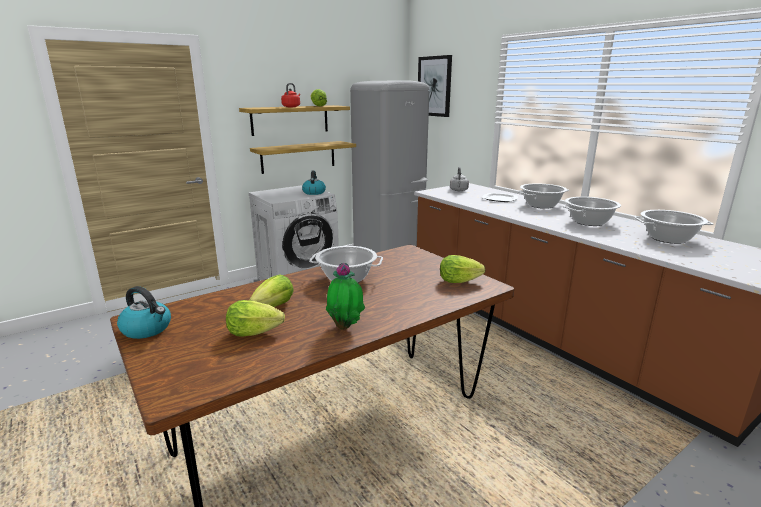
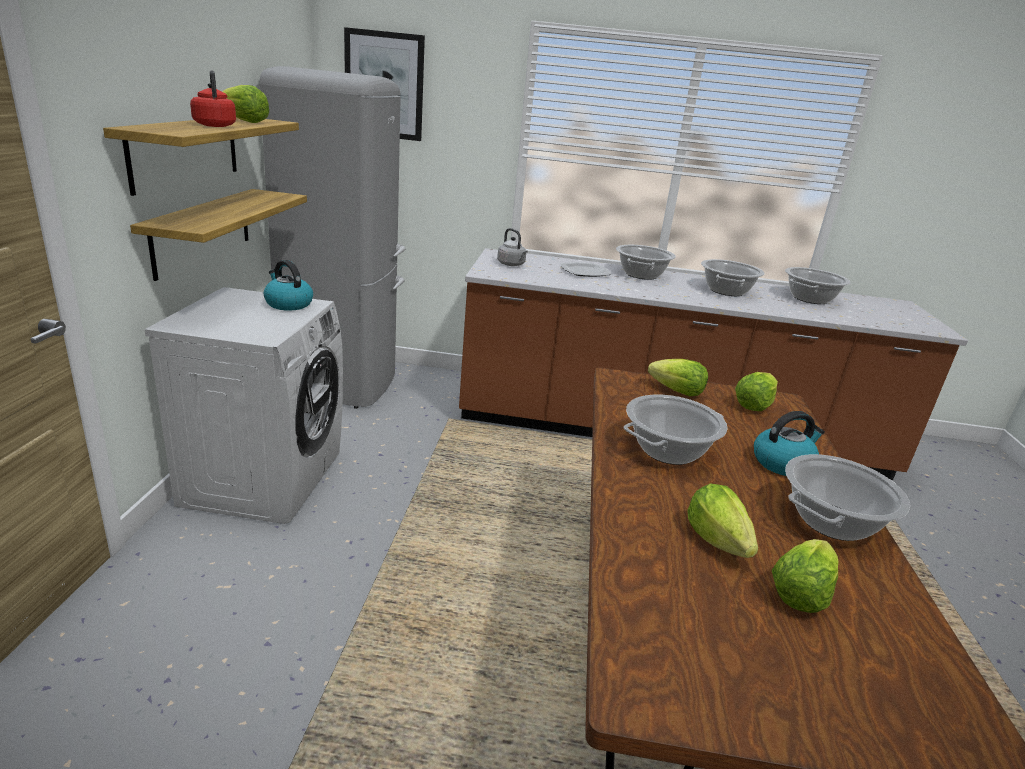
camera: 50 degrees left, 5 degrees up
(147, 329) = (701, 696): kettle -> kettle (782, 463)
(346, 326) = (831, 521): potted plant -> cooking pot
(426, 263) = (677, 392): none -> lettuce

